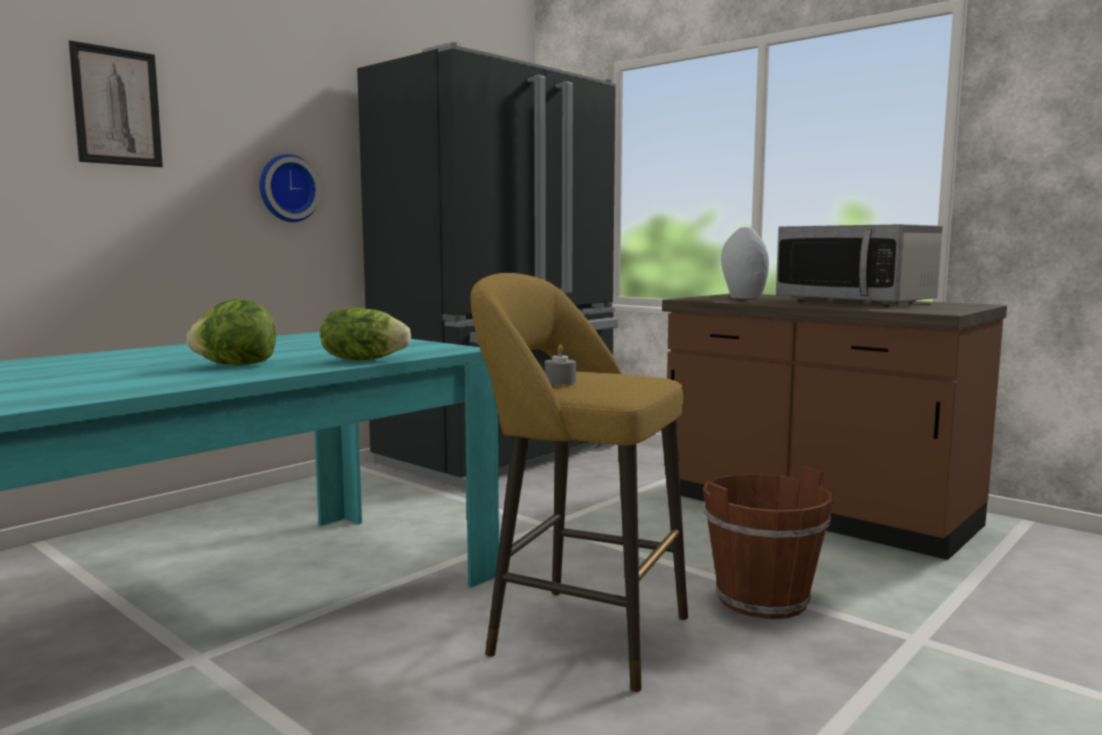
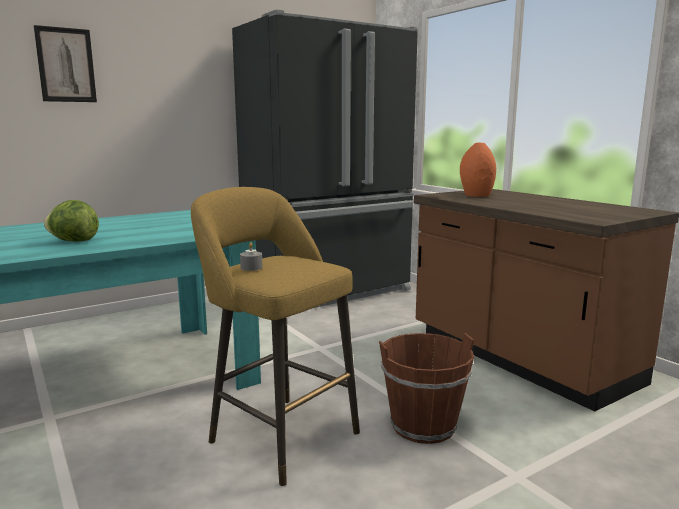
camera: 15 degrees right, 5 degrees up
(287, 188) = (183, 112): wall clock -> none
(363, 360) = (153, 240): lettuce -> none
(744, 298) = (477, 195): grey vase -> orange vase
(854, 302) = (554, 203): microwave -> none

